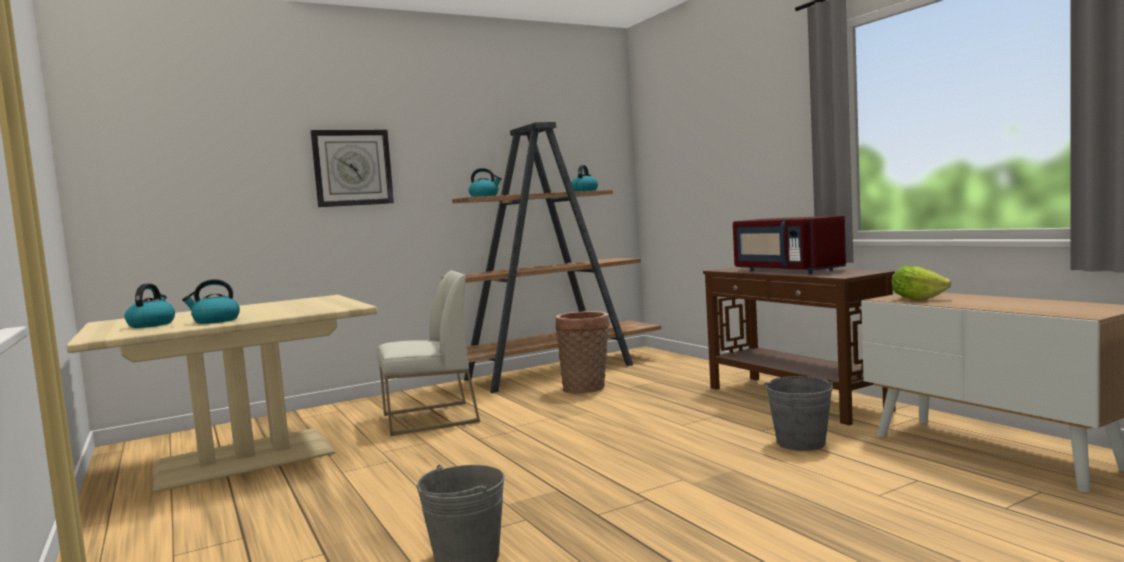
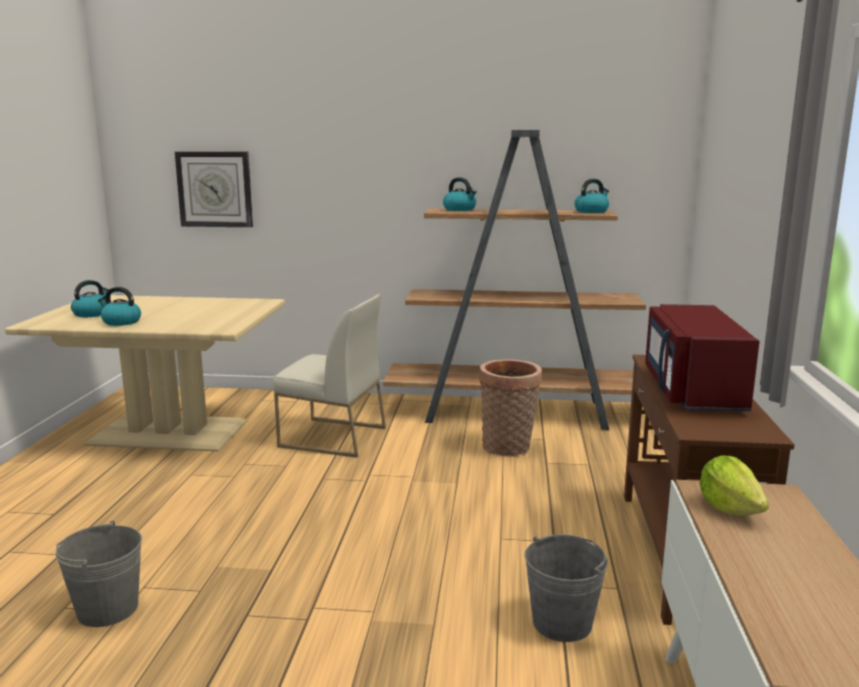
camera: 35 degrees right, 10 degrees up
(352, 168) = (336, 168): wall clock -> wall clock (215, 189)

